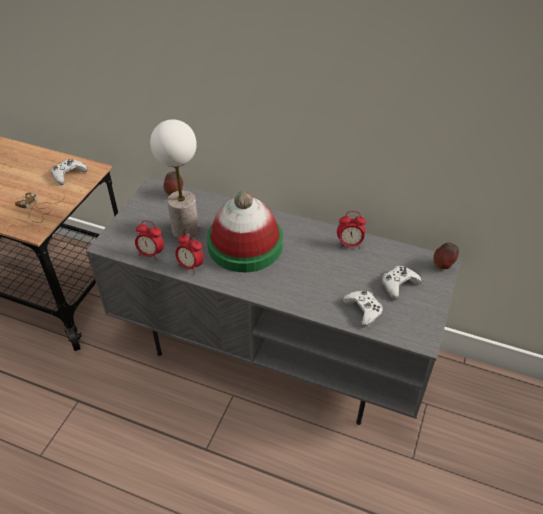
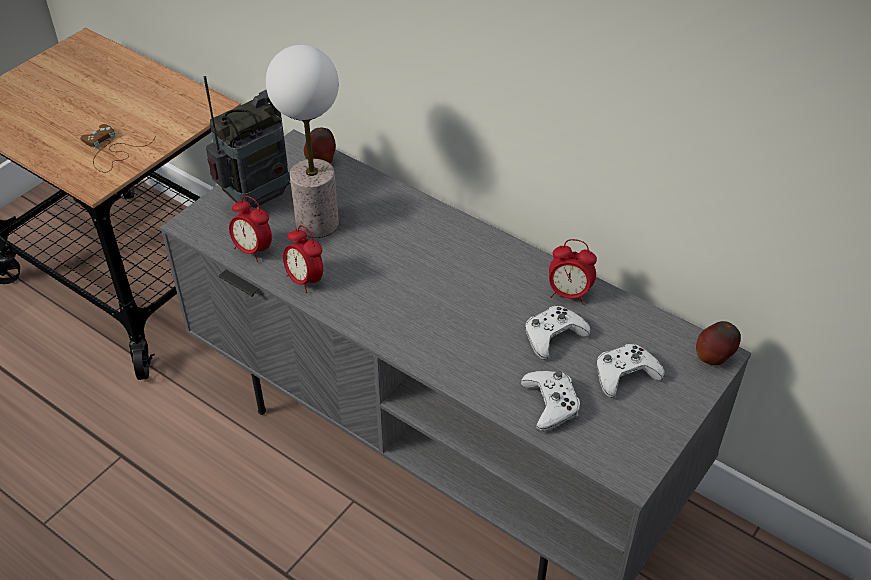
camera: 15 degrees right, 0 degrees up
(68, 174) = (172, 106): white game controller -> white game controller (553, 336)
(143, 222) = (258, 199): none -> radio
(245, 244) = (401, 263): hat -> none

